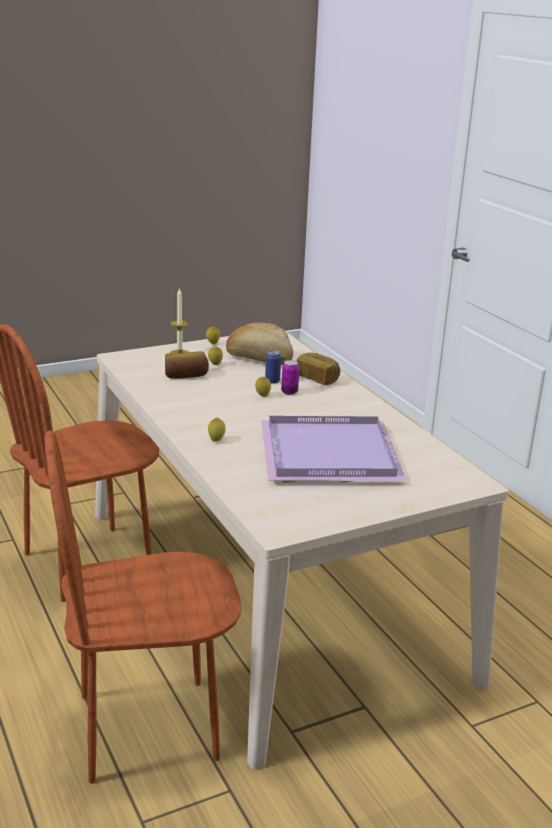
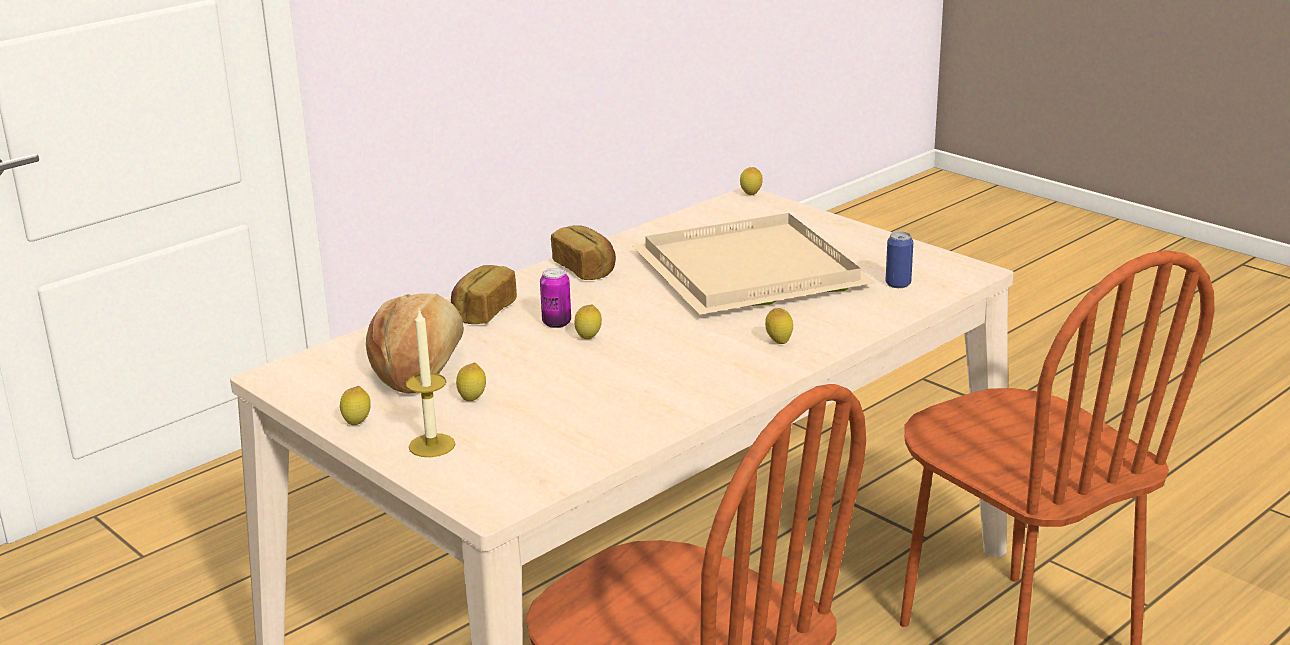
camera: 105 degrees left, 0 degrees up
(186, 376) = (545, 415): bread -> bread (585, 269)
(272, 381) = (517, 342): can -> can (898, 284)
(331, 453) = (744, 271): purple tray -> beige tray
(482, 486) = (751, 195): none -> lemon

